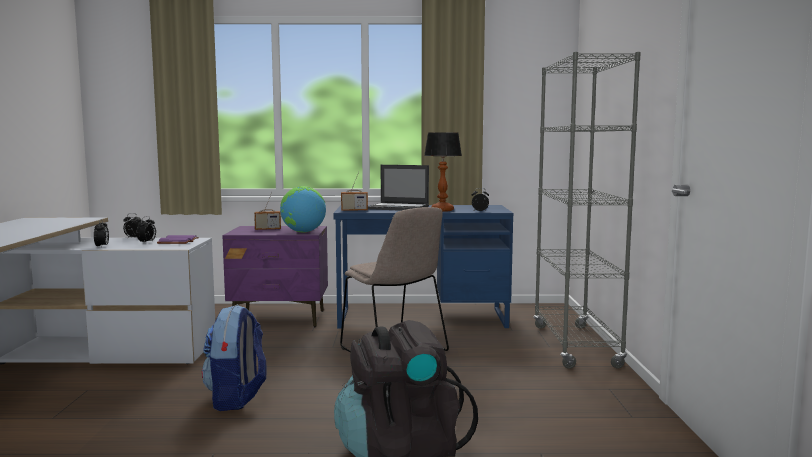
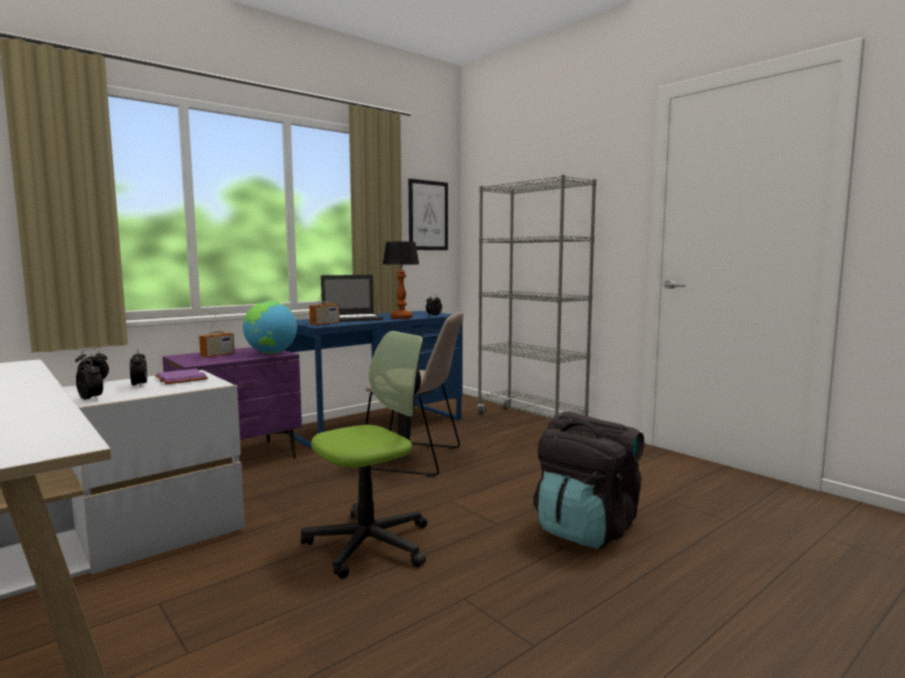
camera: 40 degrees left, 0 degrees up
(236, 398) = (369, 544): backpack -> office chair
(527, 101) = (428, 215): none -> picture

